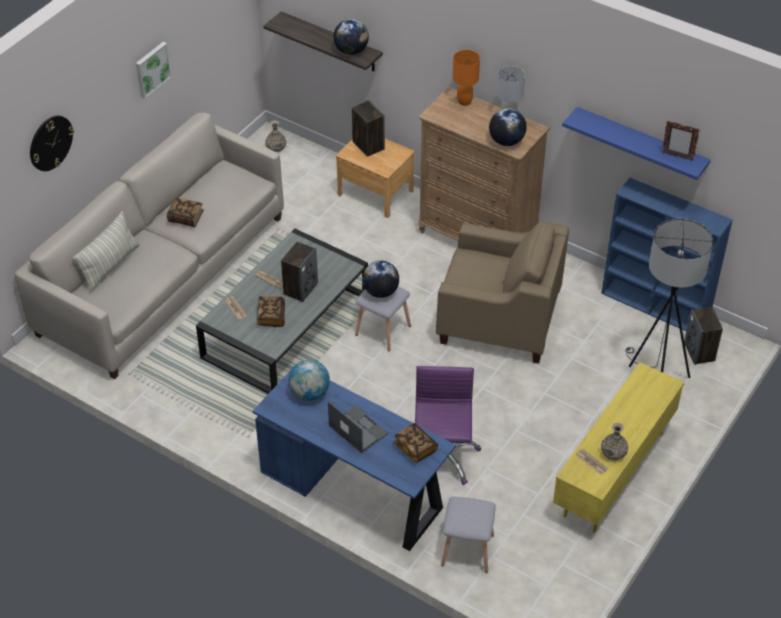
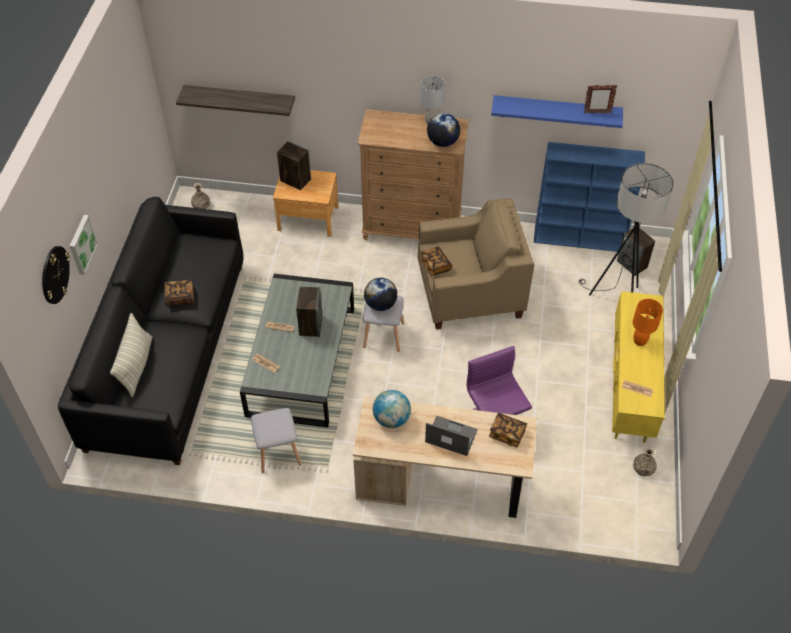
camera: 25 degrees left, 5 degrees up
(152, 69) = (105, 173): picture -> picture (81, 244)
(163, 275) = (168, 353): beige sofa -> black sofa
(271, 317) = (301, 360): book -> book (435, 265)
(351, 51) = (267, 102): globe -> none
(354, 491) = (442, 484): blue desk -> beige desk
(464, 102) = (387, 118): orange table lamp -> orange table lamp (640, 341)
(466, 550) = (559, 498): grey stool -> grey stool (277, 453)
(613, 453) = (648, 374): vase -> vase (643, 469)

